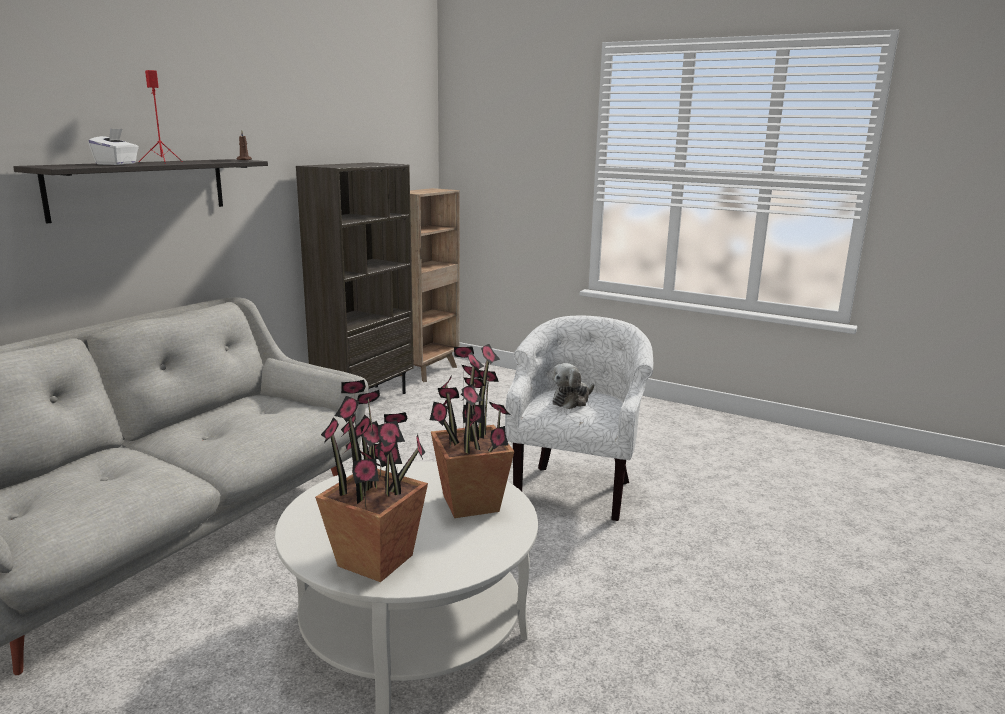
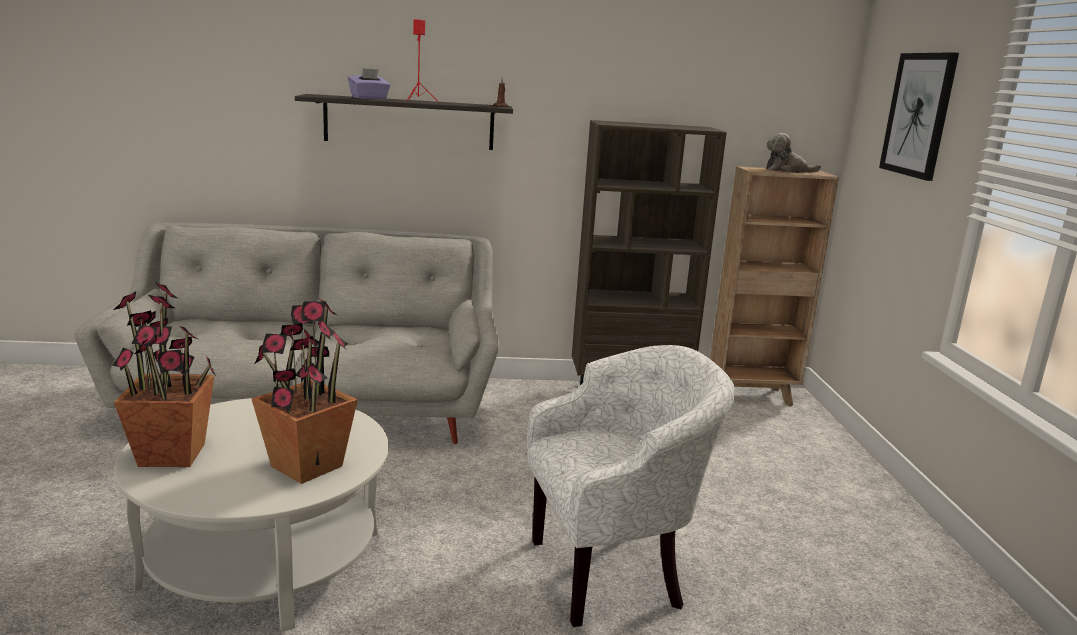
camera: 55 degrees right, 0 degrees up
(117, 164) = (369, 98): white tissue box -> purple tissue box
(520, 140) = (918, 115): none -> picture
(572, 400) = (598, 447): plush toy -> plush toy (787, 171)

